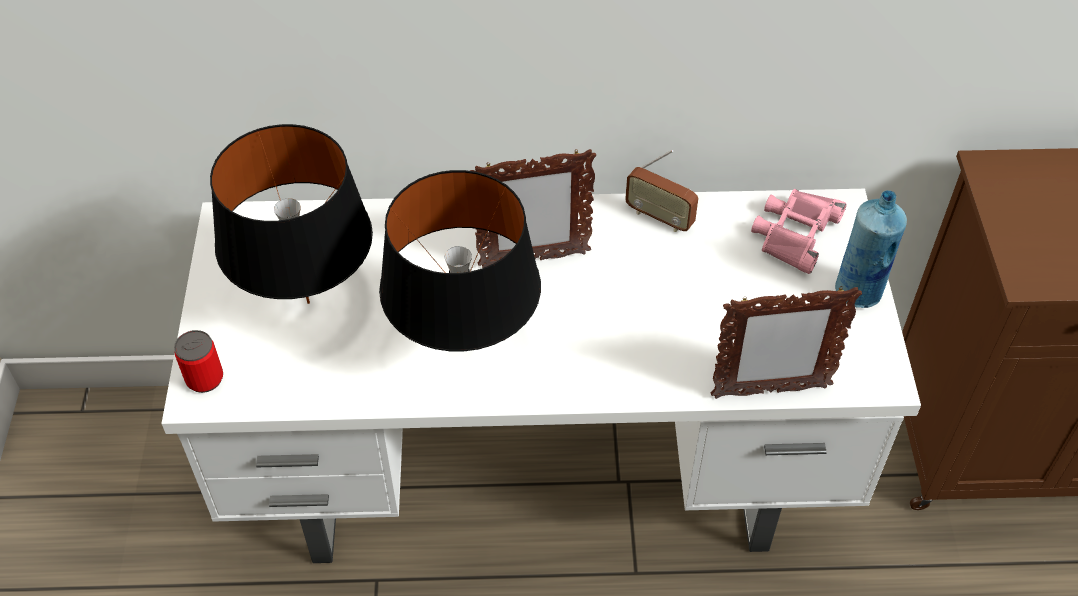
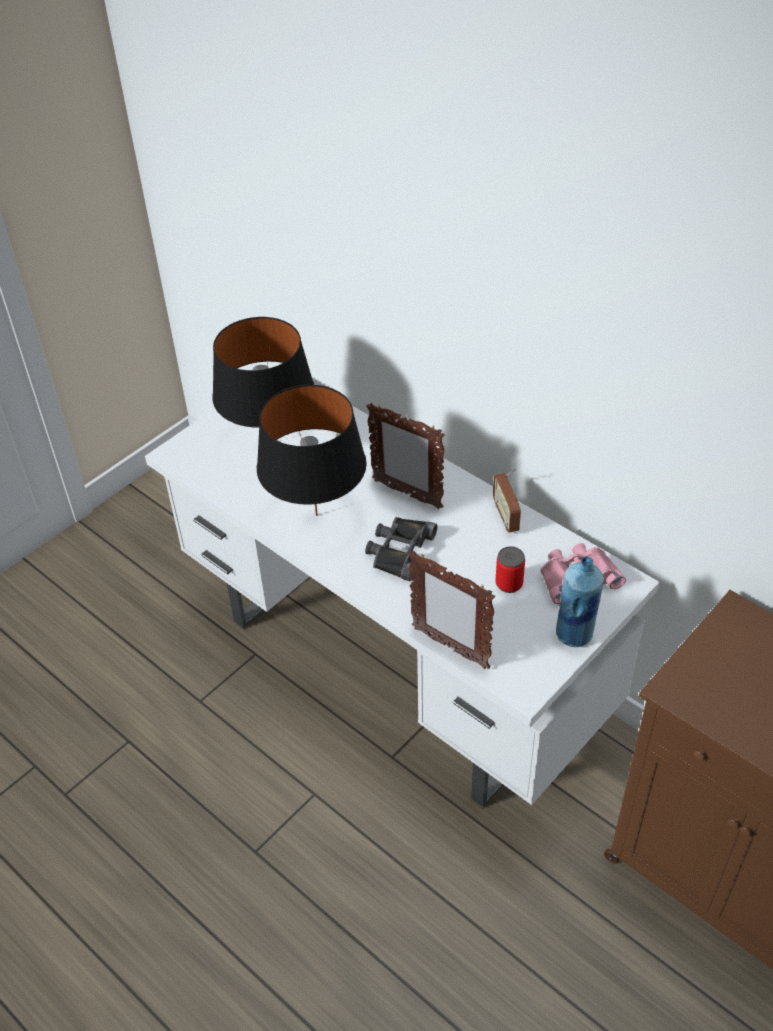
camera: 45 degrees right, 5 degrees down
(204, 378) = (184, 448): can -> can (509, 583)
(600, 327) = (399, 551): none -> black binoculars

